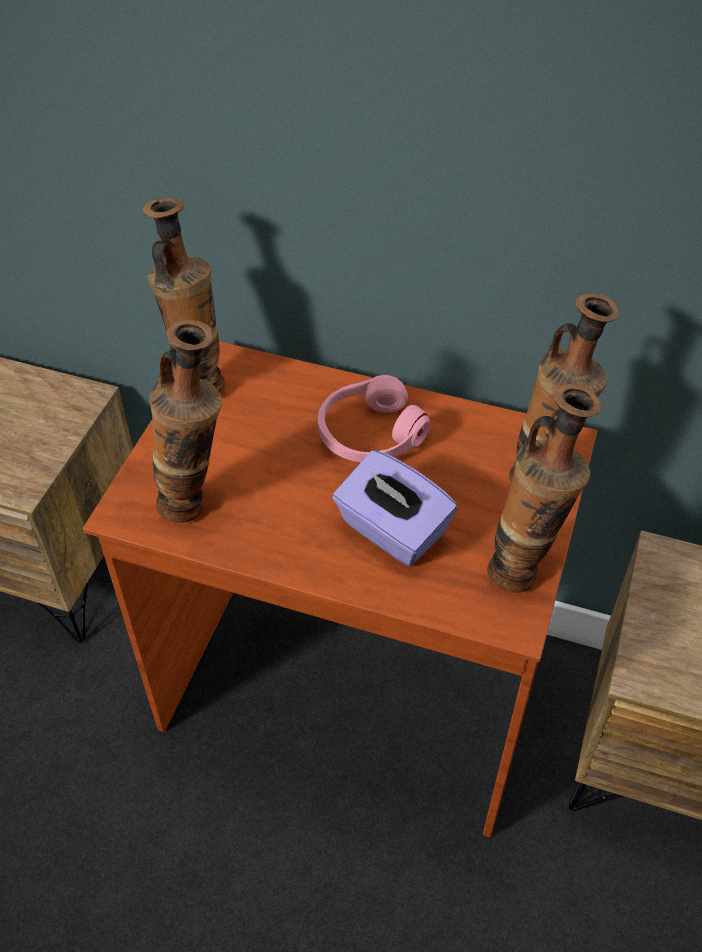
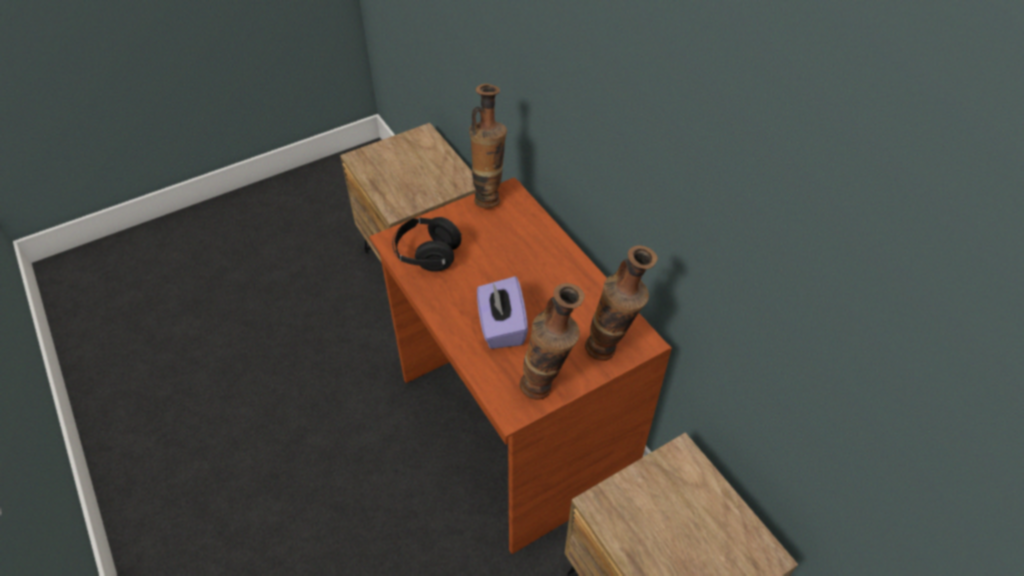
camera: 40 degrees right, 0 degrees up
(196, 502) = (427, 255): vase -> black headphones
(370, 433) = (543, 273): pink headphones -> none

